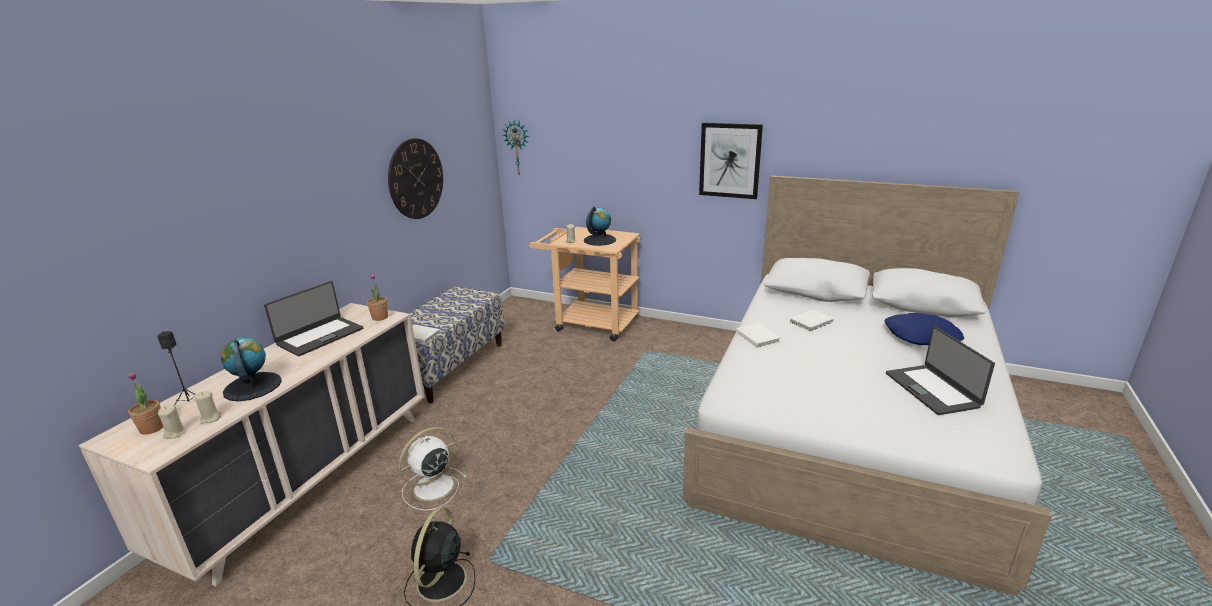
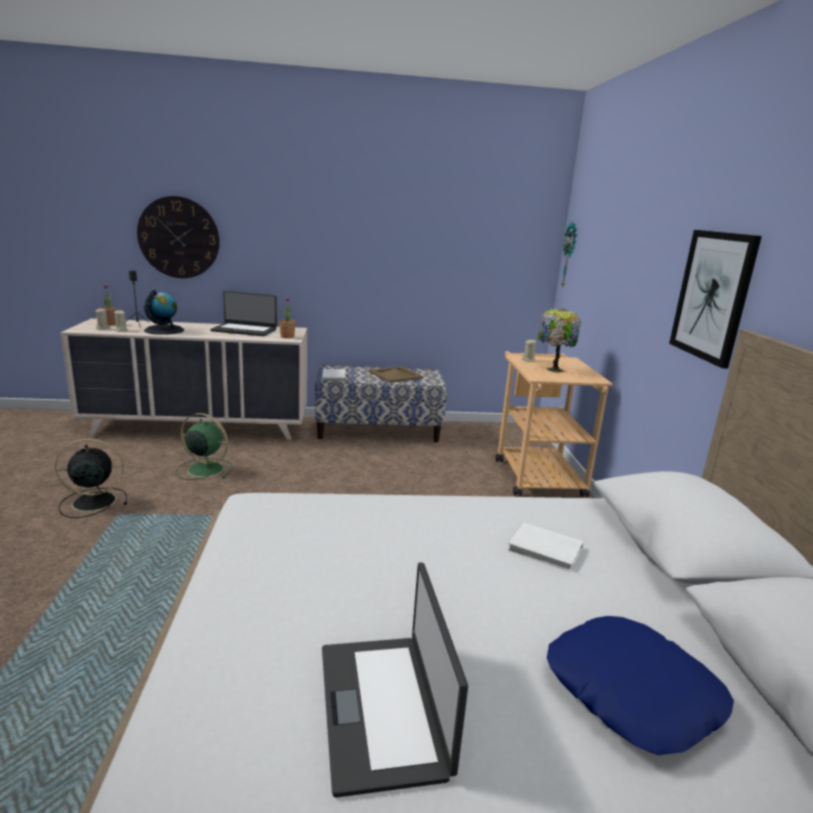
camera: 60 degrees right, 5 degrees down
(416, 179) = (421, 250): wall clock -> wall clock (179, 237)
(432, 488) = (204, 469): white fan -> green fan
(447, 306) = (395, 374): none -> beige tray
(599, 240) = (553, 369): globe -> table lamp
(757, 336) = (445, 507): white book -> none
(932, 389) = (384, 708): laptop -> laptop turned 60 degrees counterclockwise

